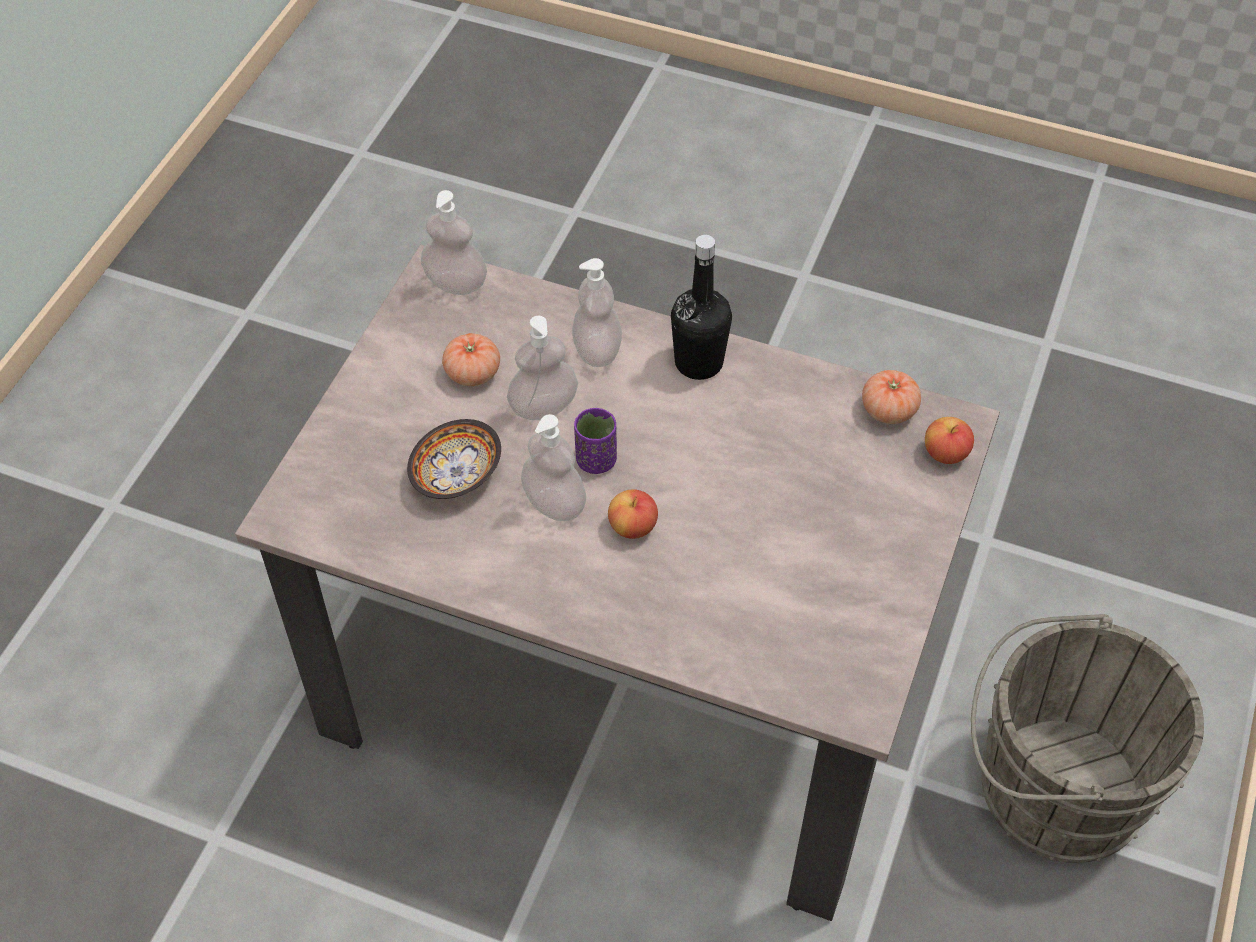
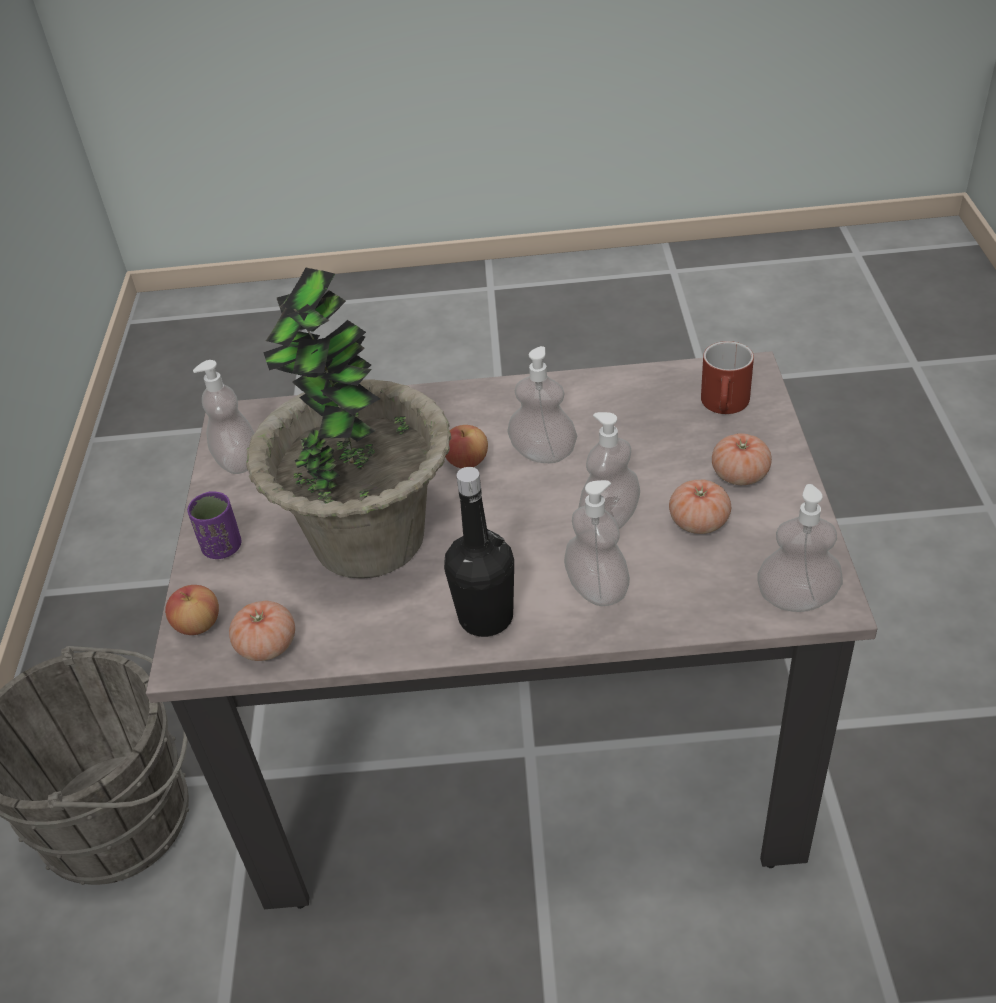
camera: 160 degrees right, 10 degrees down
(344, 481) = (726, 406): none -> red mug
(400, 402) = (740, 475): none -> tomato
(459, 475) = (638, 443): bowl -> none
(596, 460) = (530, 496): purple cup -> purple cup (222, 548)
(766, 478) = (368, 538): none -> potted plant
(870, 636) = (238, 461): none -> soap dispenser

